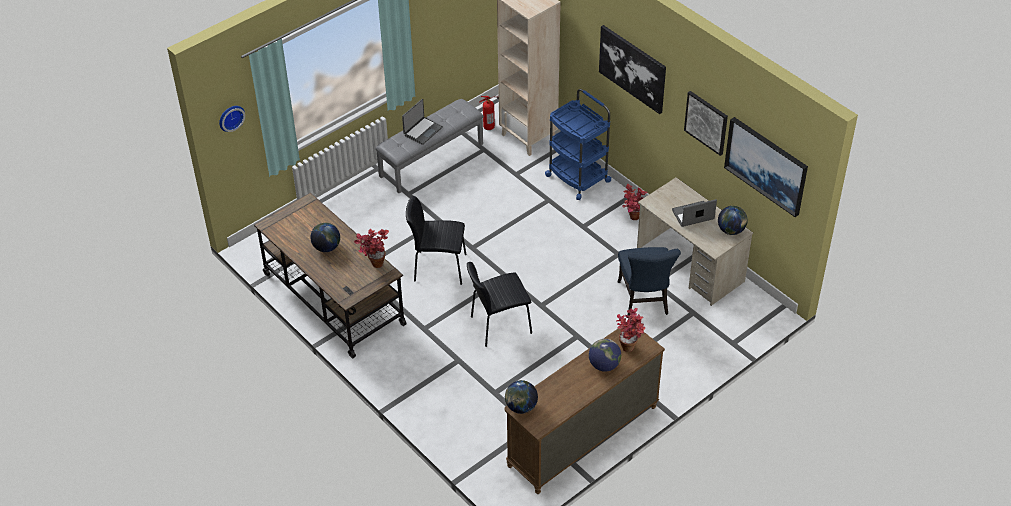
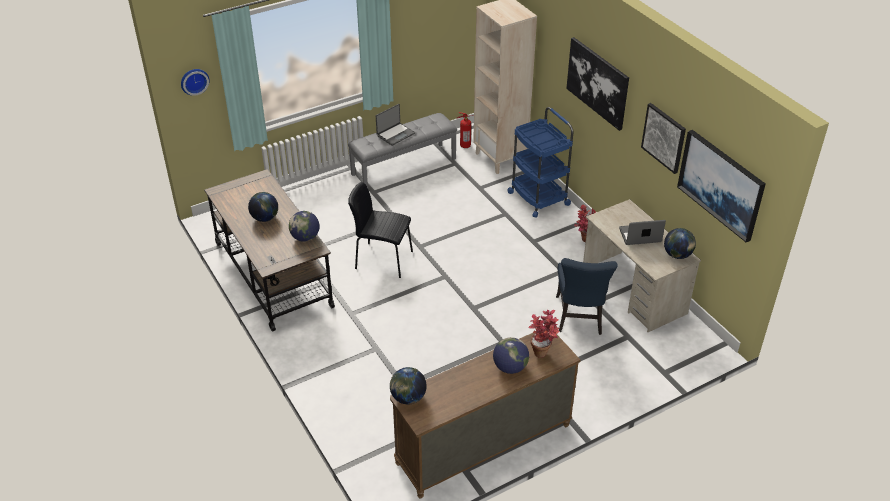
camera: 10 degrees right, 5 degrees down
(373, 263) = (305, 237): potted plant -> globe
(499, 325) = (426, 321): black chair -> none

